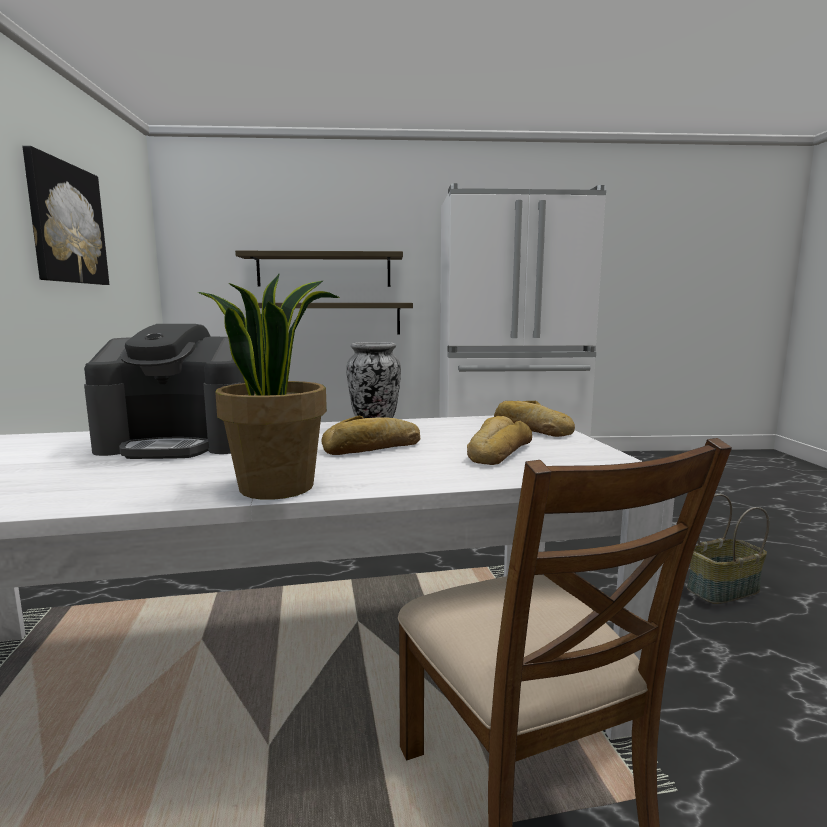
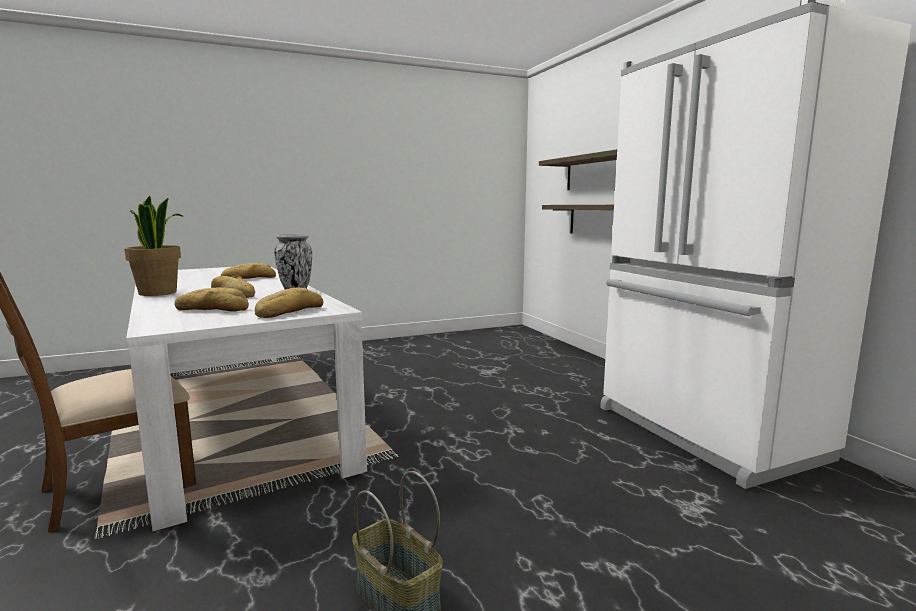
camera: 70 degrees right, 0 degrees up
(66, 223) = (410, 158): picture -> none
(181, 443) = (249, 278): coffee machine -> bread

